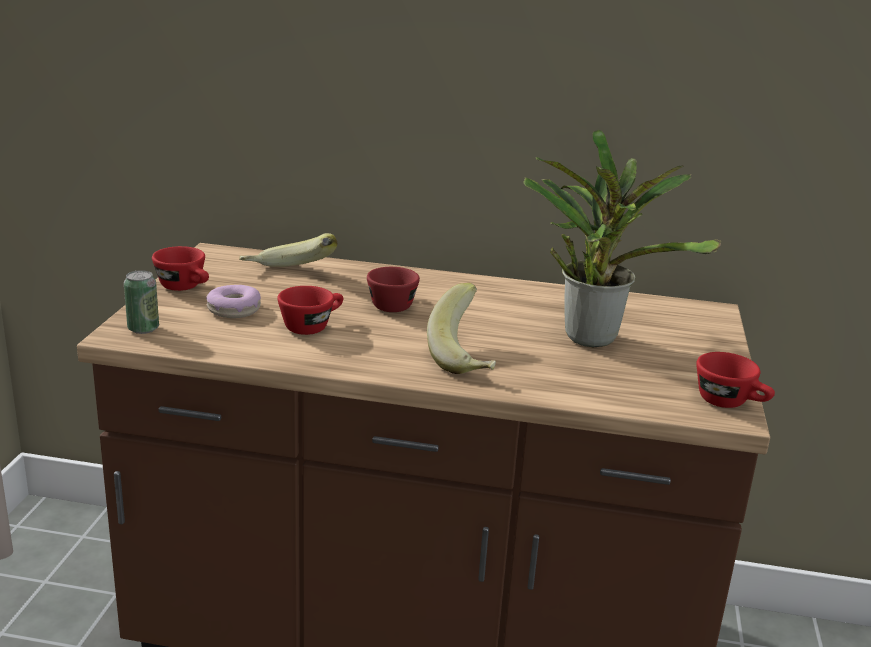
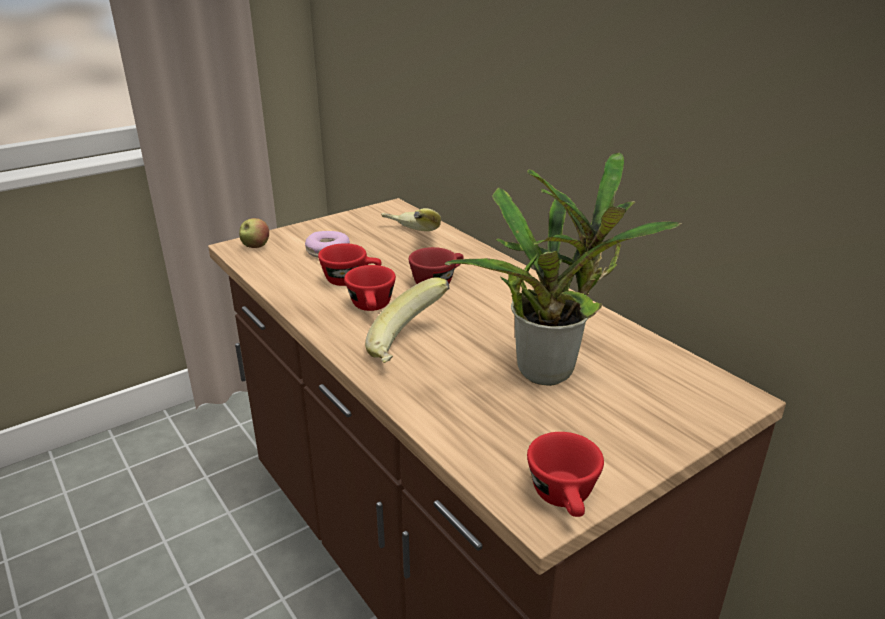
camera: 45 degrees right, 5 degrees up
(143, 329) = (256, 247): can -> apple
(186, 287) = (330, 227): red cup -> red cup (372, 308)

